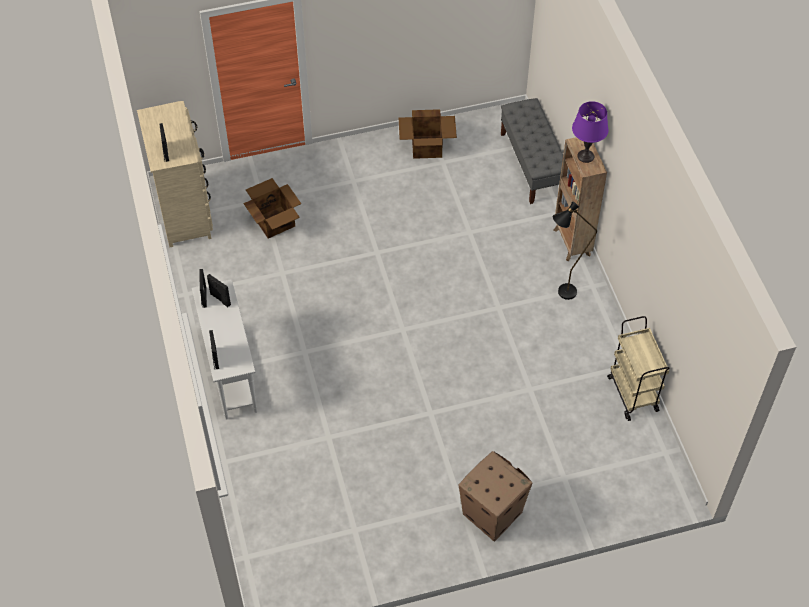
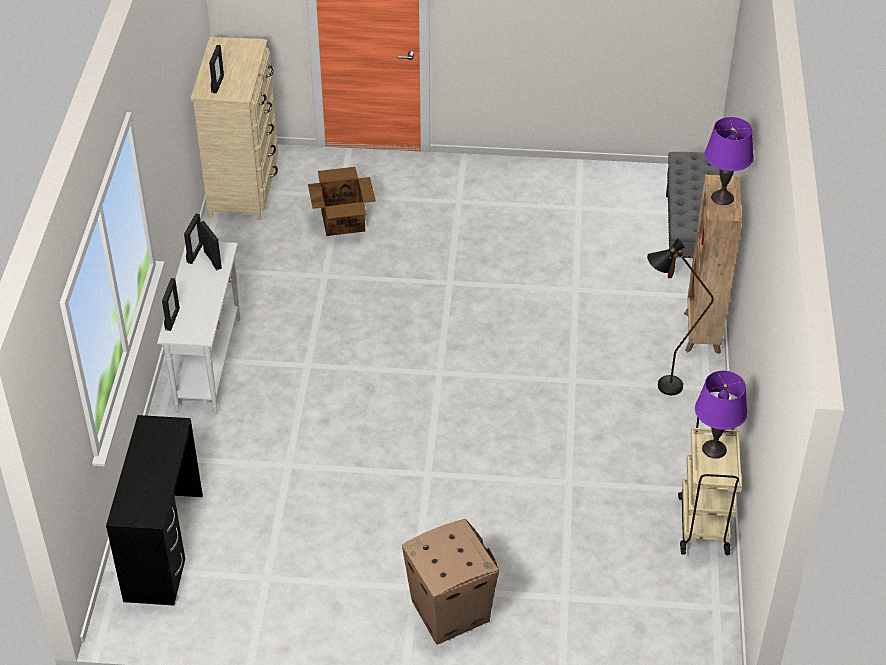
camera: 20 degrees right, 10 degrees down
(269, 530) = (163, 547): none -> black desk
(427, 147) = (567, 187): cardboard box -> none
(638, 346) = (714, 449): none -> purple table lamp

